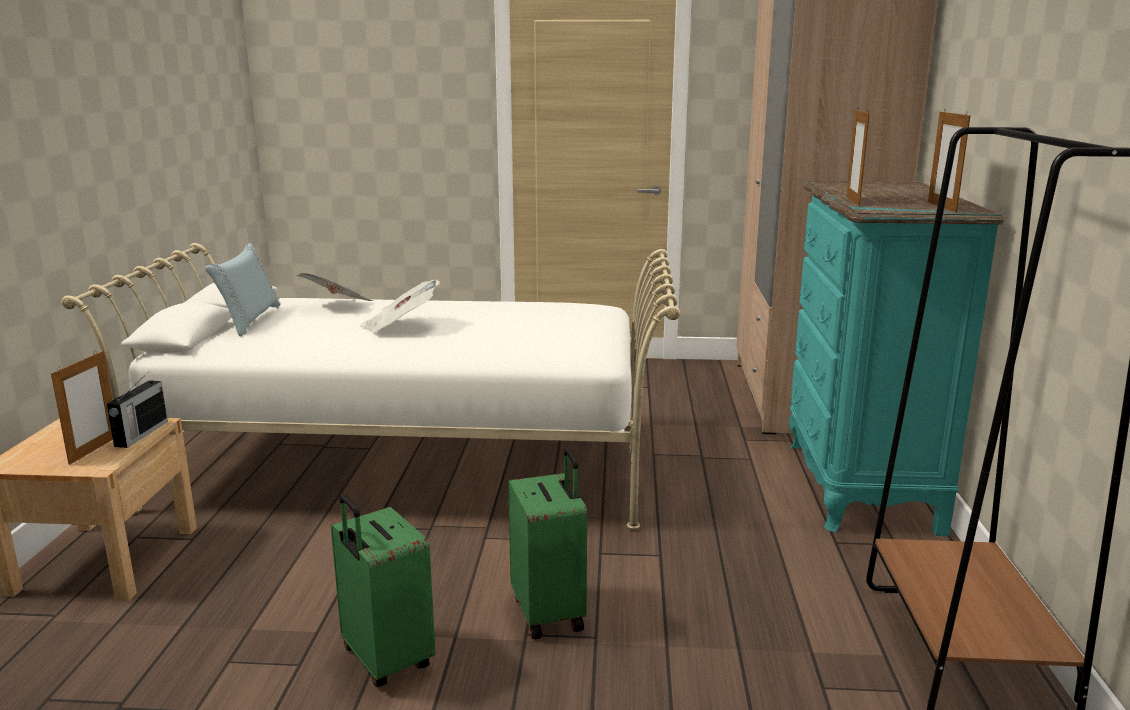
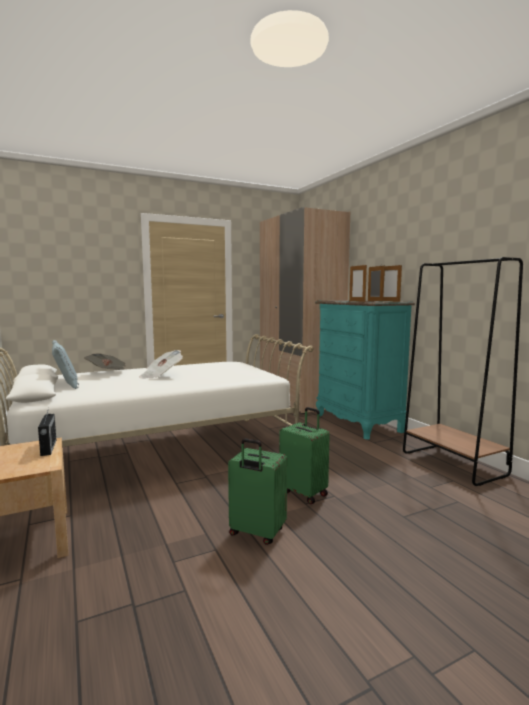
camera: 30 degrees left, 10 degrees down
(94, 449) = (28, 459): picture frame -> picture frame (374, 301)

